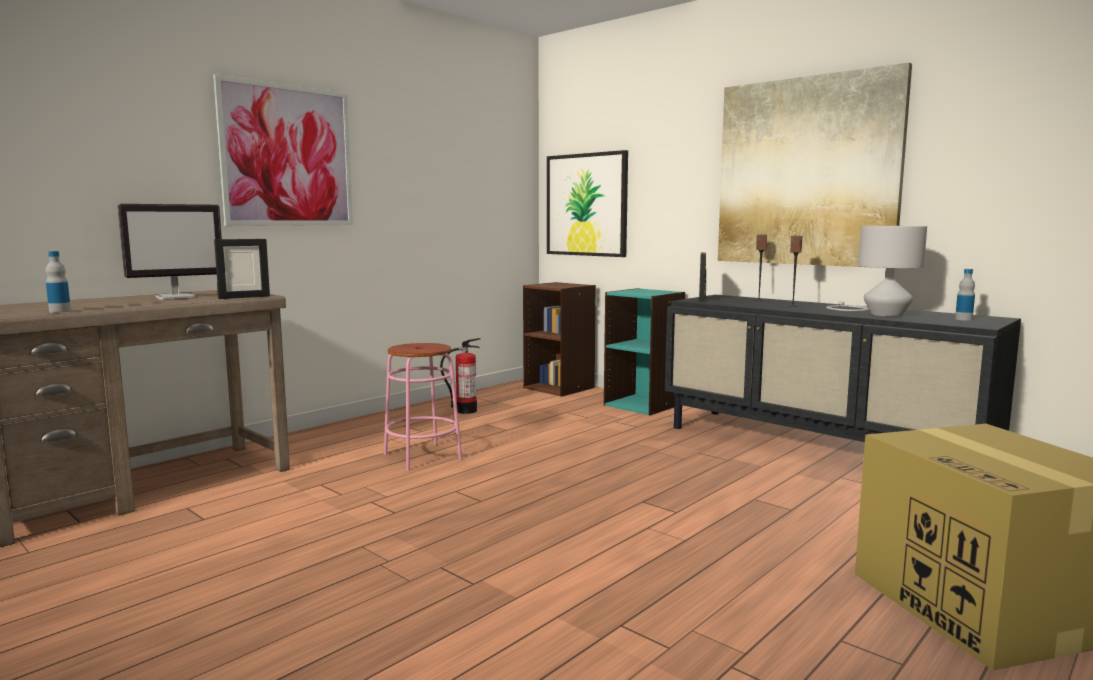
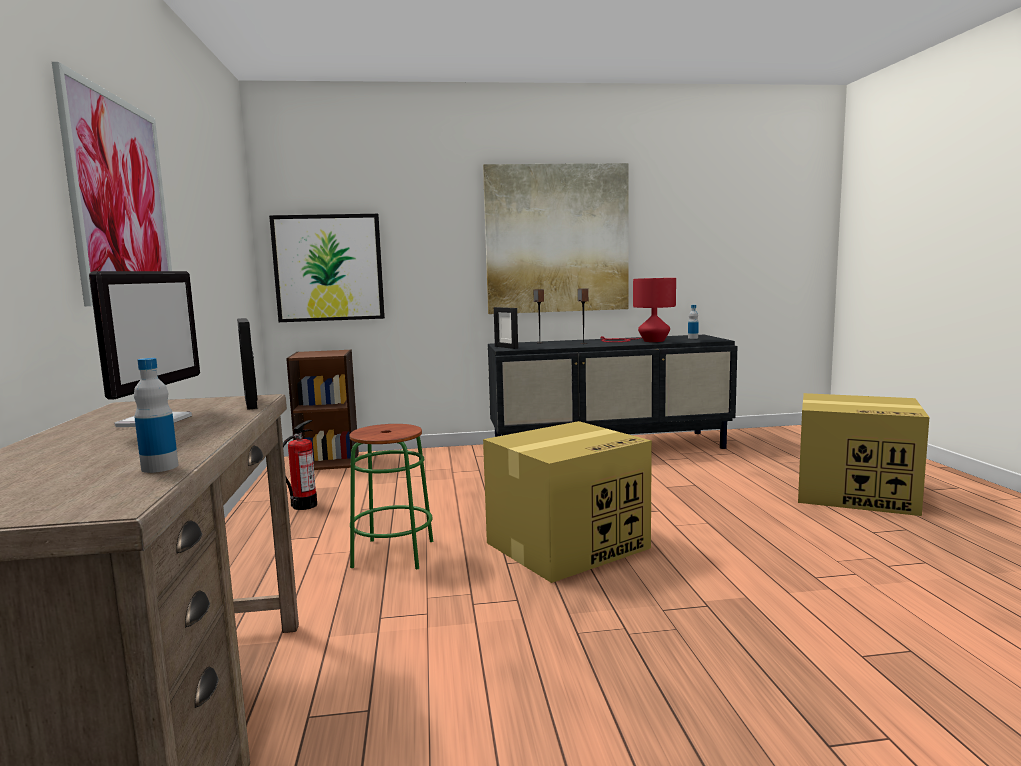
camera: 50 degrees left, 0 degrees up
(244, 297) = (252, 403): picture frame -> picture frame turned 150 degrees clockwise
(422, 456) = (393, 553): pink stool -> green stool
(525, 500) = (568, 545): none -> cardboard box
(643, 404) = (435, 454): turquoise bookcase -> none
(871, 312) = (638, 341): white table lamp -> red table lamp

